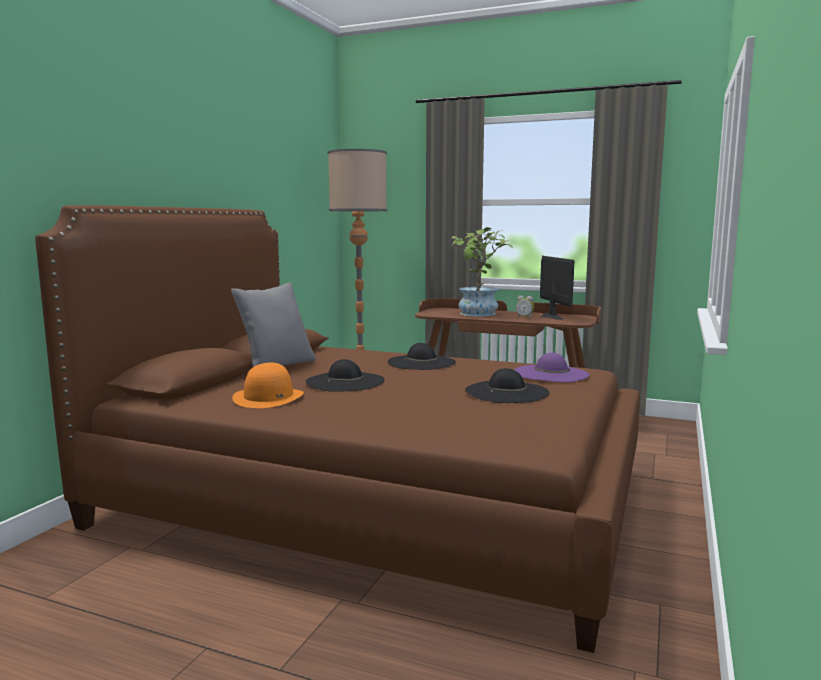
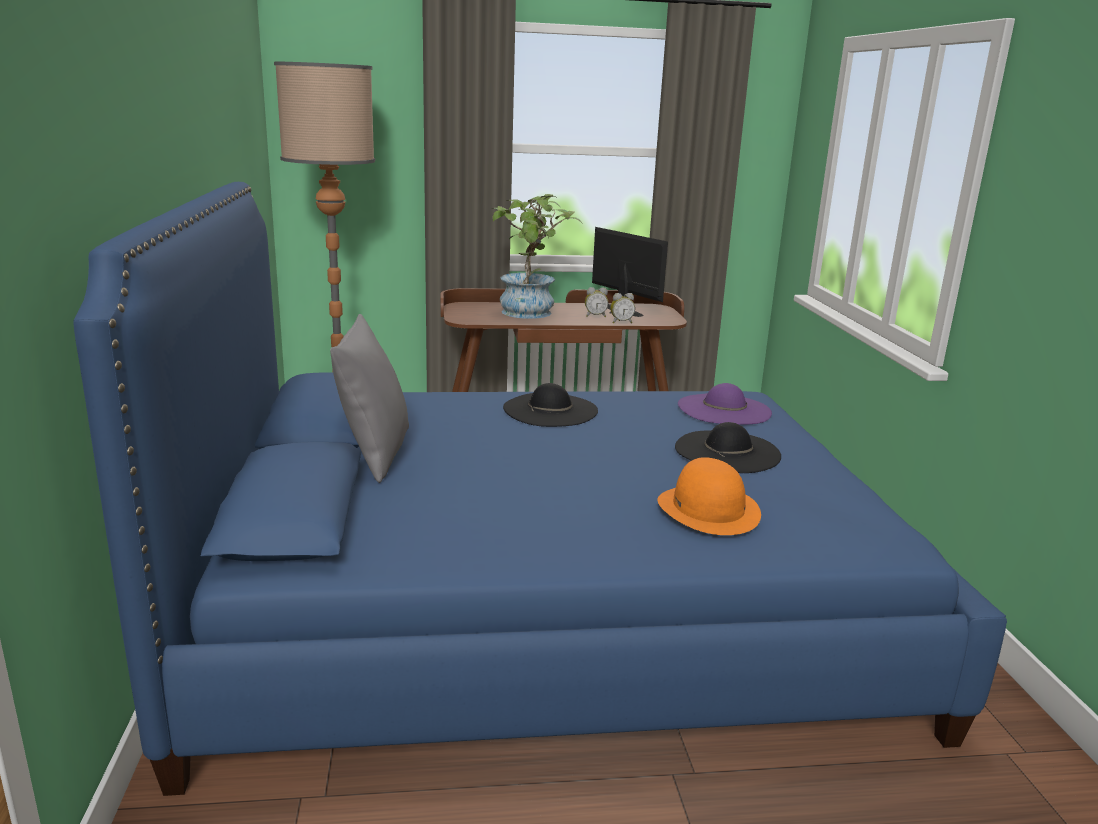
camera: 30 degrees left, 10 degrees up
(268, 397) = (466, 521): orange hat -> orange hat (708, 509)
(345, 381) = (518, 467): black hat -> none
(376, 498) = (546, 609): brown bed -> blue bed
(537, 321) = (621, 322): none -> alarm clock

